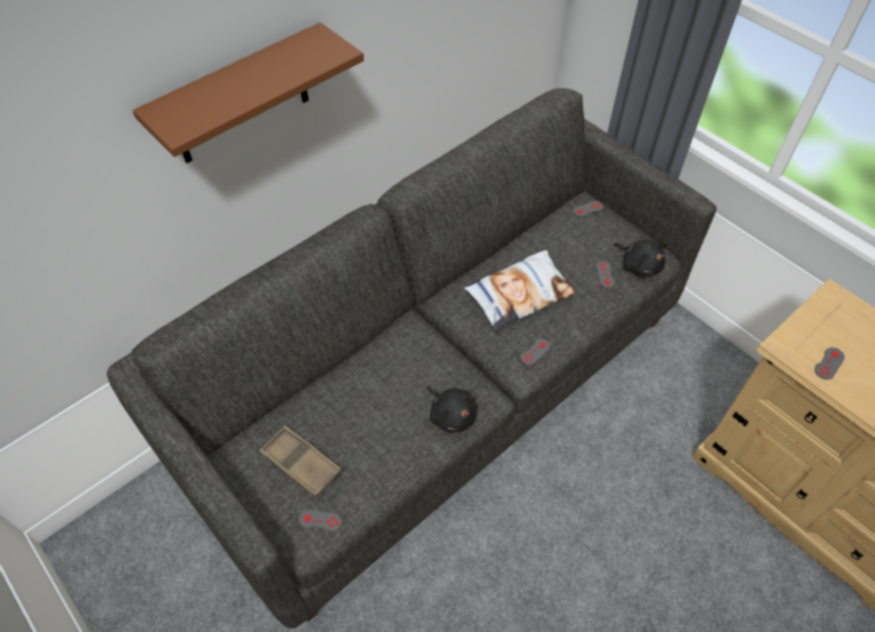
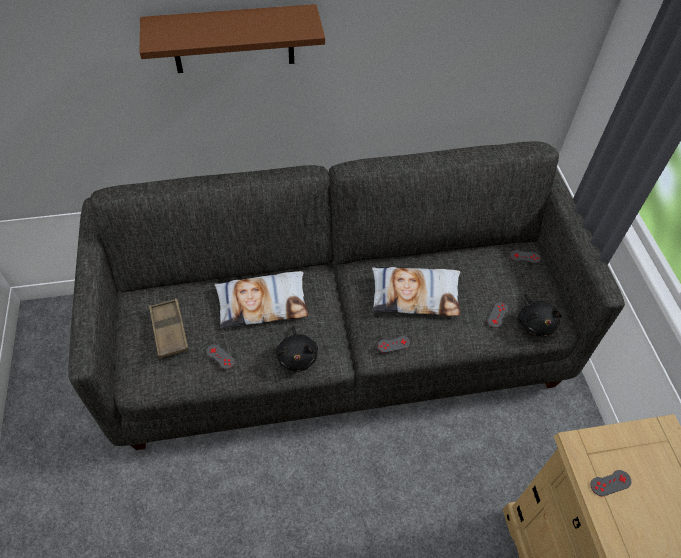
camera: 30 degrees right, 0 degrees up
(320, 520) = (153, 376): grey game controller -> grey game controller (220, 357)
(376, 381) = (262, 303): none -> pillow

